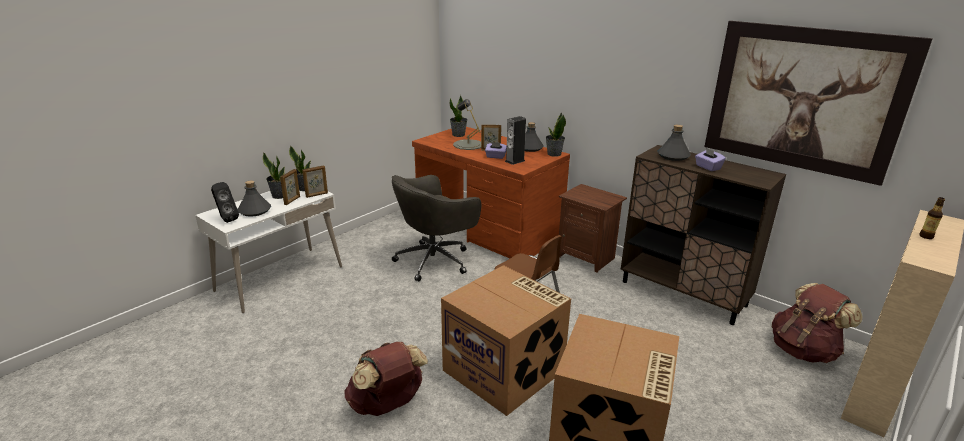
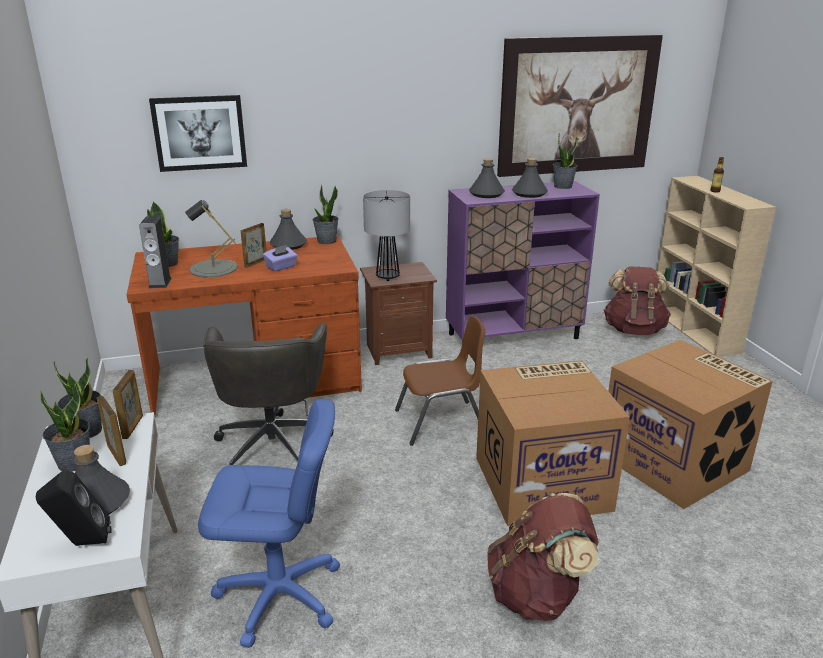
camera: 55 degrees left, 0 degrees up
(320, 314) = (279, 595): none -> blue office chair
(502, 59) = (199, 133): none -> picture
(515, 161) = (312, 263): speaker -> speaker (160, 283)
(581, 195) = (388, 277): none -> table lamp
(683, 293) = (514, 336): brown cabinet -> purple cabinet
(707, 167) = (529, 193): purple tissue box -> grey bottle
(756, 173) = (563, 186): none -> potted plant

